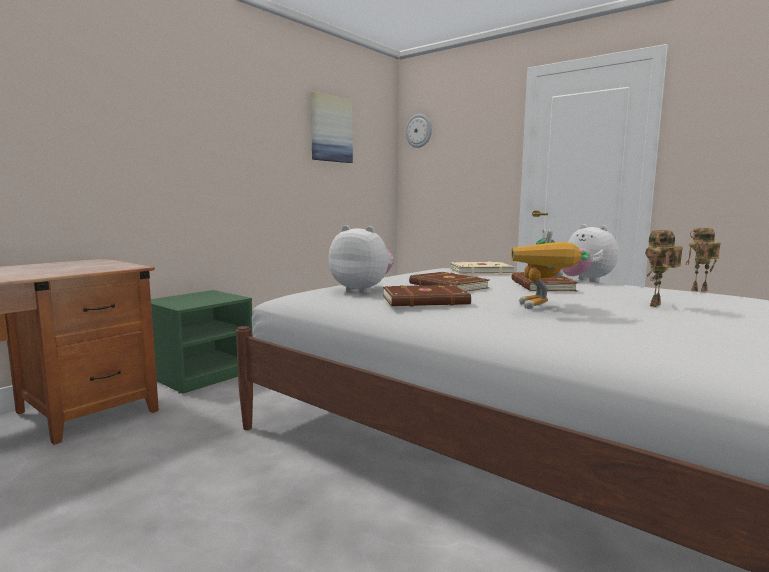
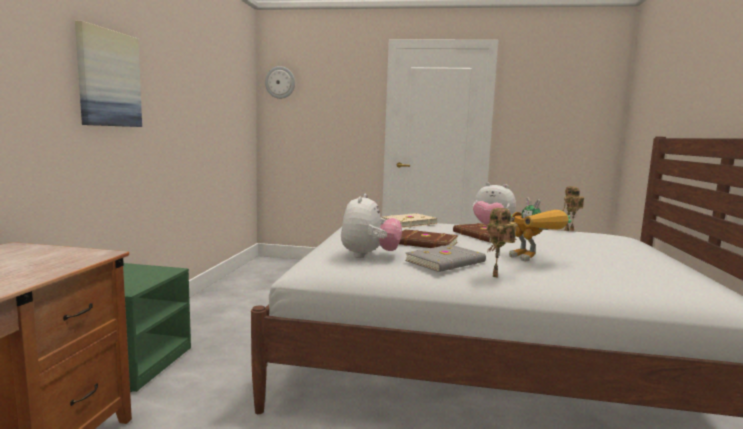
camera: 30 degrees left, 0 degrees up
(331, 129) = (210, 77): picture -> picture (108, 78)
(362, 290) = (369, 256): plush toy -> plush toy turned 105 degrees clockwise
(426, 301) = (446, 262): brown book -> grey book
(657, 305) = (582, 248): toy robot -> toy robot (497, 275)

